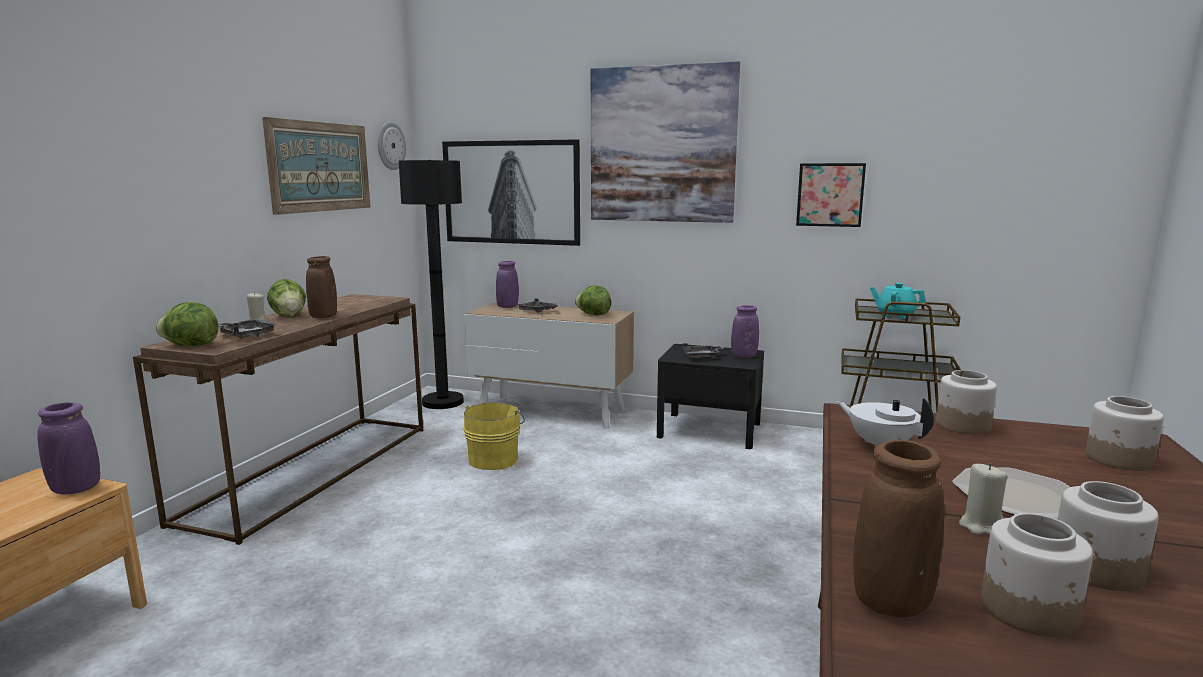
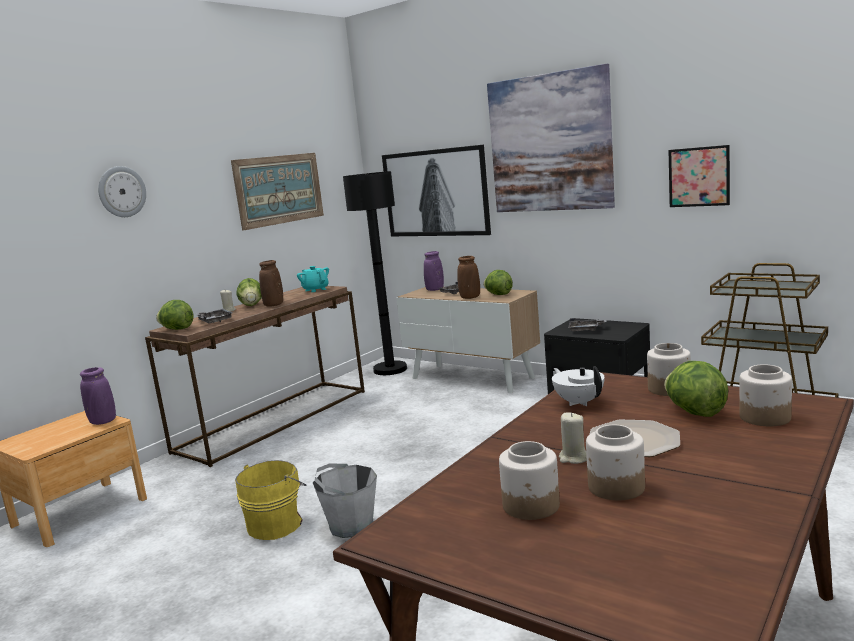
camera: 20 degrees right, 0 degrees up
(390, 146) = (340, 164): wall clock -> wall clock (121, 192)
(494, 459) = (406, 415): yellow bucket -> yellow bucket (277, 524)
(500, 620) = (351, 526): none -> grey bucket
(744, 356) = (625, 329): purple vase -> none
(892, 602) = (450, 496): brown vase -> brown vase (470, 297)
(895, 315) = (754, 289): turquoise teapot -> turquoise teapot (315, 290)
(1033, 455) = (694, 412): none -> lettuce

